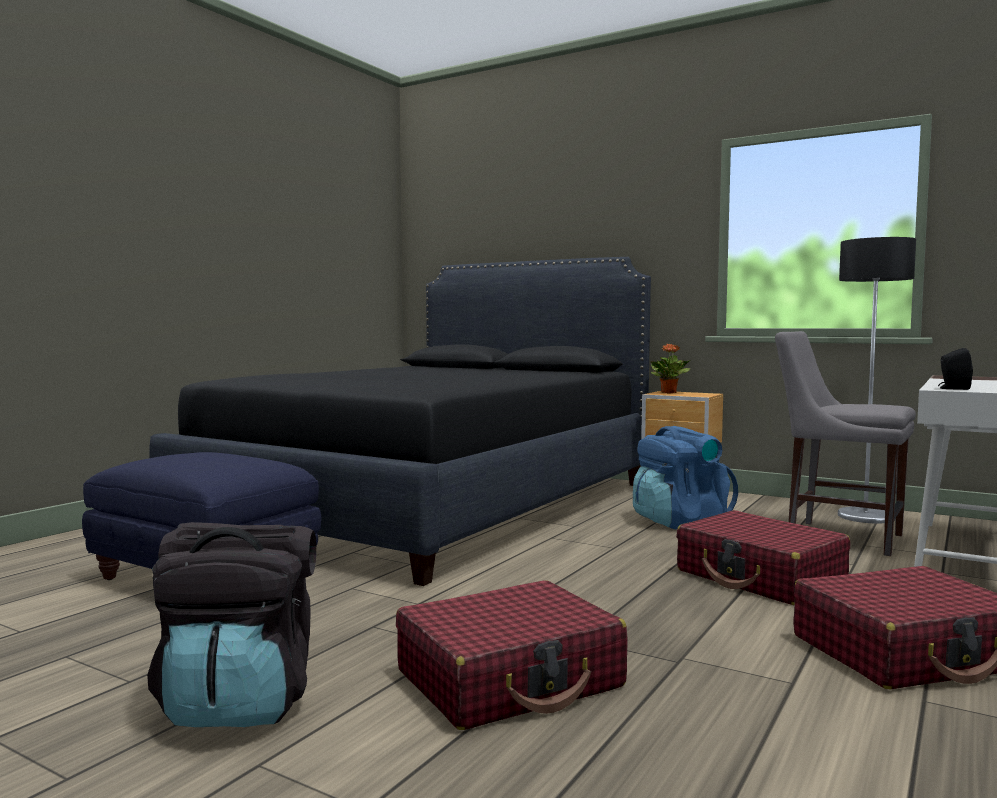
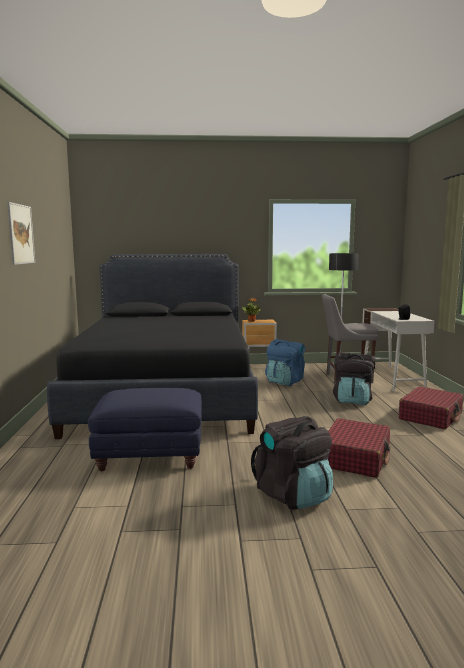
camera: 35 degrees left, 5 degrees up
(210, 214) = (21, 234): none -> picture
(760, 577) = (353, 400): red suitcase -> black backpack

